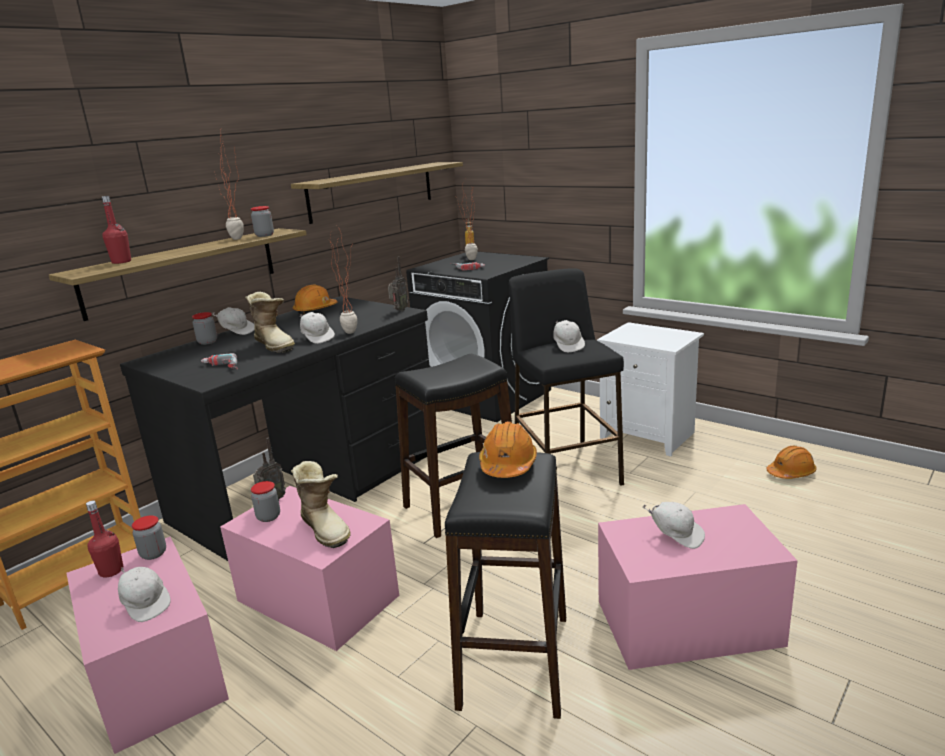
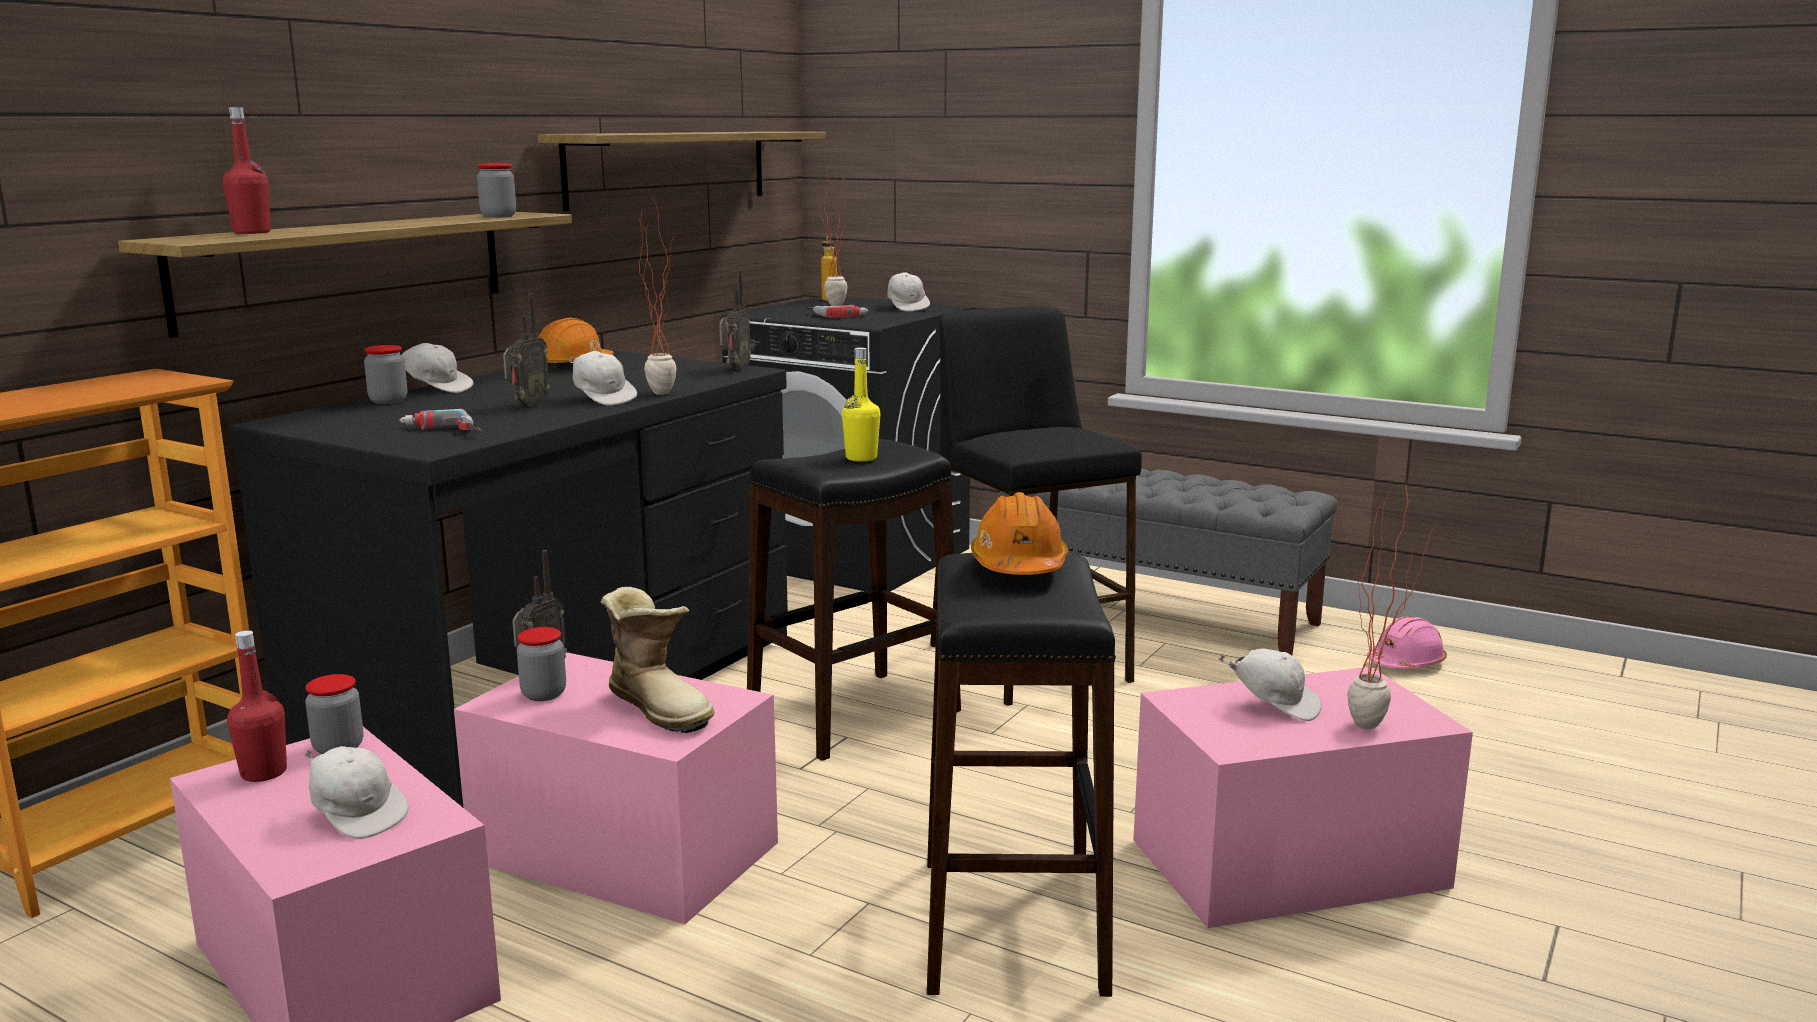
camera: 10 degrees left, 5 degrees down
(239, 239) = (453, 218): potted plant -> potted plant (1378, 730)
(275, 344) = (527, 405): boot -> radio
(455, 370) = (861, 458): none -> yellow bottle
(568, 346) = (1045, 432): white cap -> white cap (907, 307)
(650, 435) = (1160, 613): white nightstand -> grey bench
(791, 473) = (1406, 663): orange hard hat -> pink hard hat

